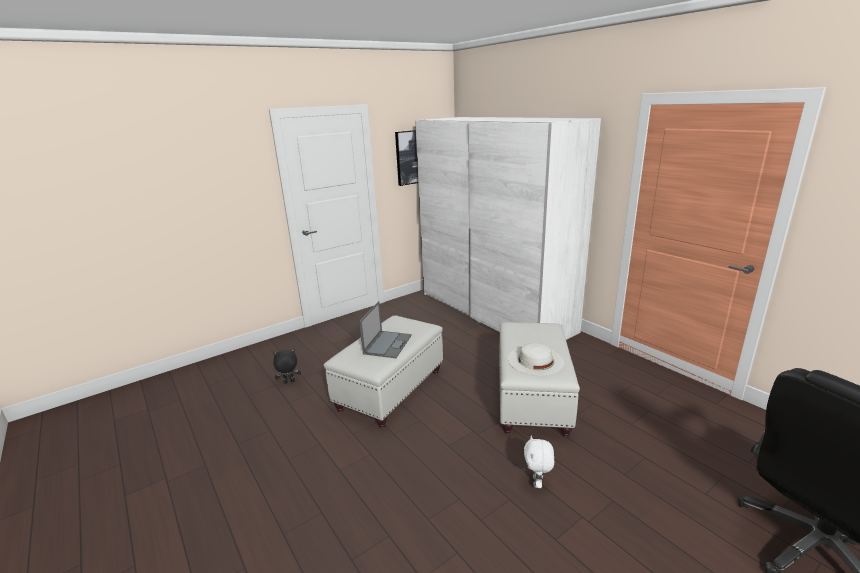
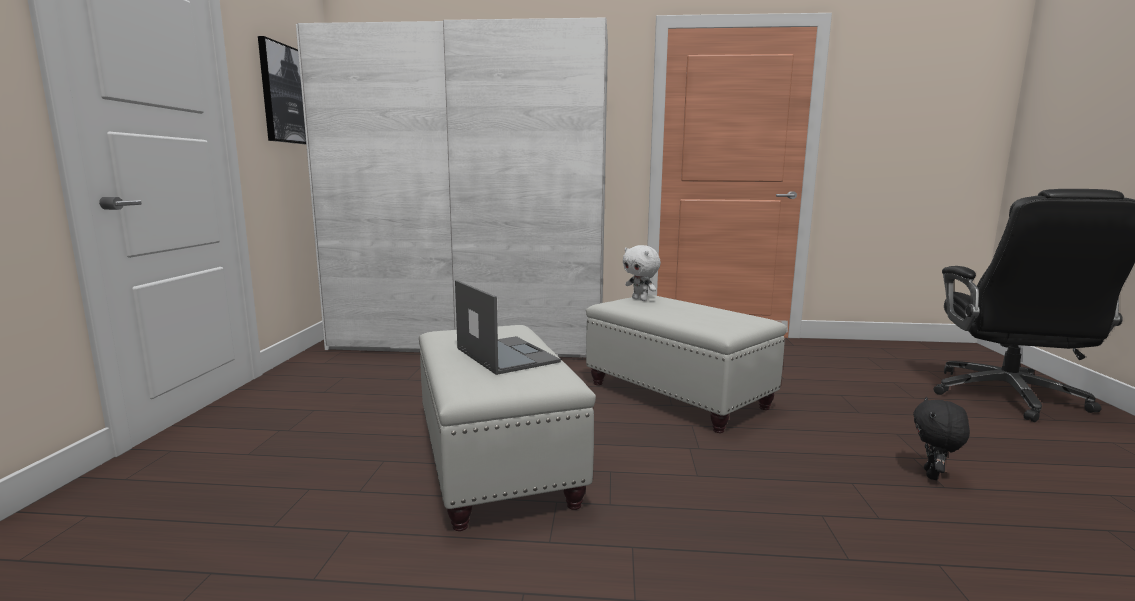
camera: 50 degrees left, 10 degrees down
(289, 382) = (245, 549): black plush toy -> black plush toy (933, 475)
(535, 360) = (709, 318): white hat -> none
(537, 483) = (834, 455): white plush toy -> white plush toy (640, 299)

